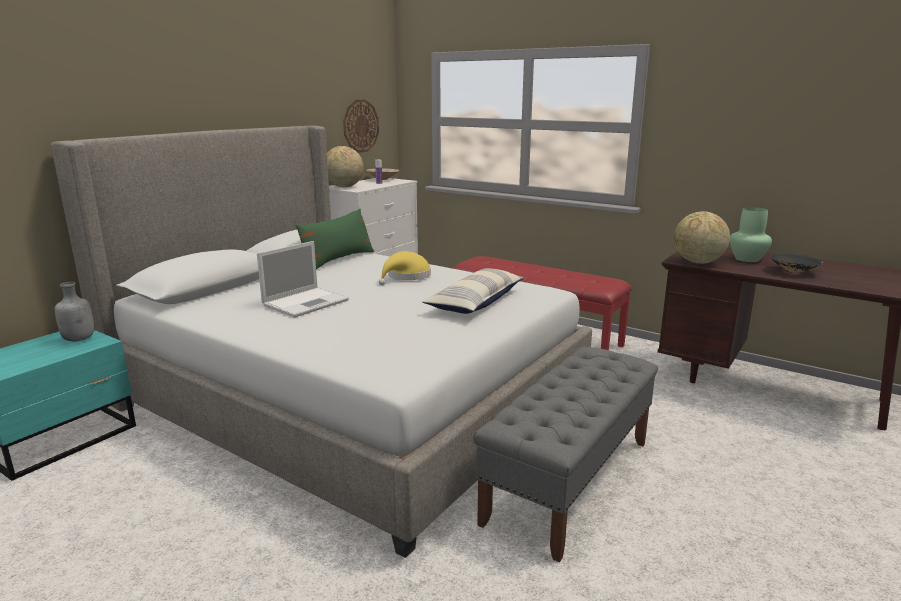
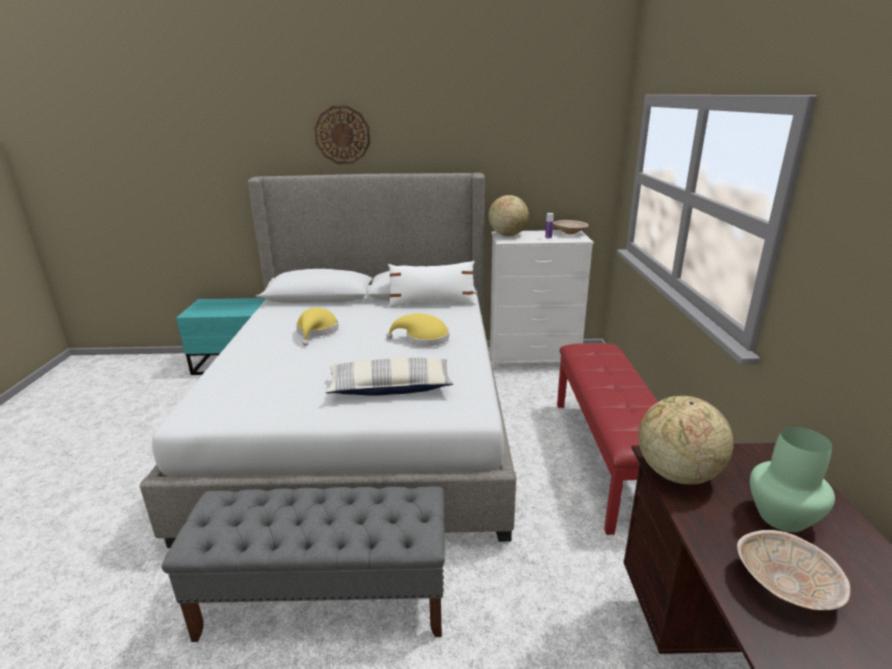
camera: 55 degrees right, 5 degrees up
(80, 339) = (249, 306): grey bottle -> none
(307, 302) = (316, 331): laptop -> yellow hat
(337, 260) = (432, 303): green pillow -> white pillow
(360, 126) = (559, 174): wall clock -> wall clock (342, 135)
(793, 271) = (786, 587): black bowl -> beige bowl

